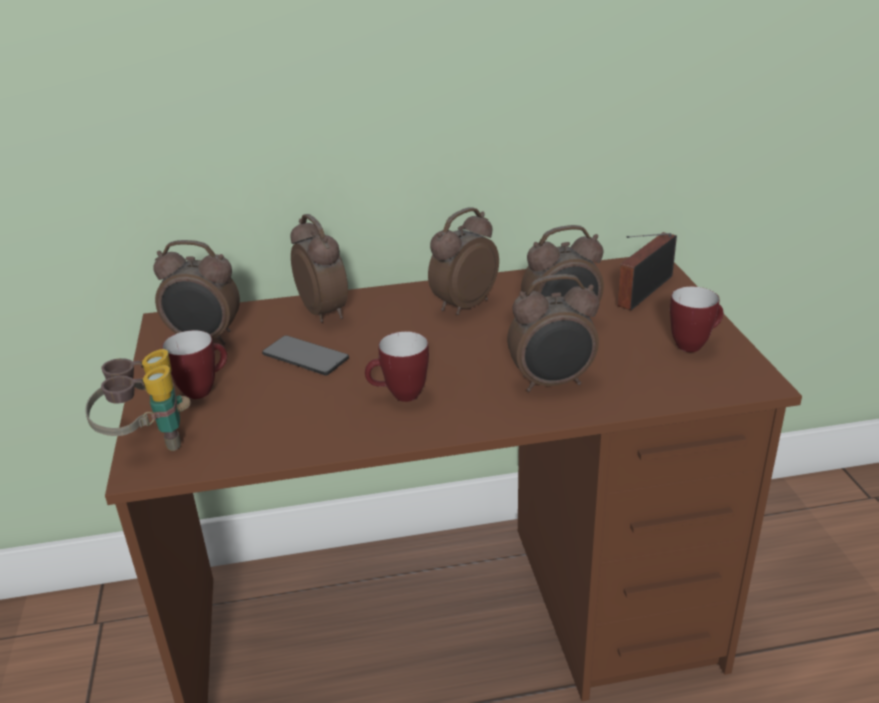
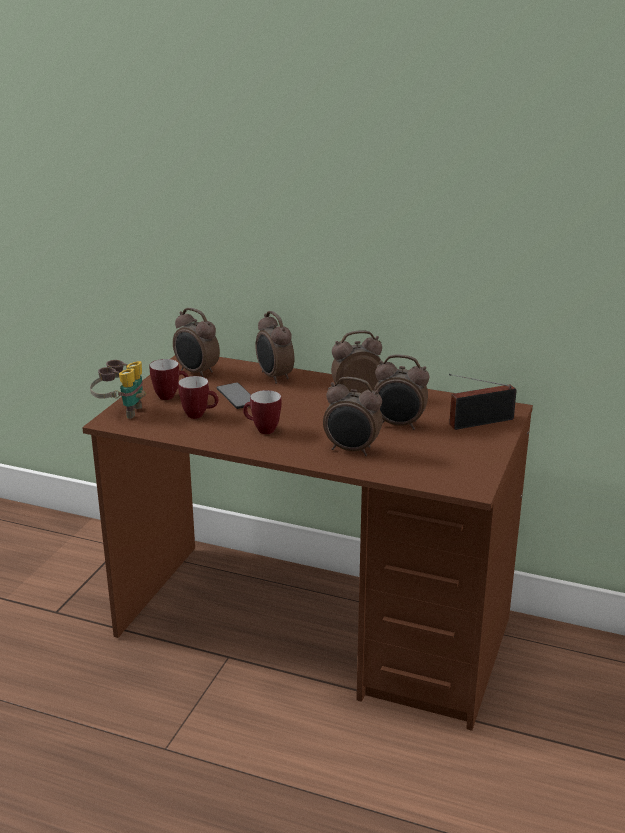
camera: 30 degrees right, 5 degrees down
(324, 312) = (274, 377): alarm clock -> alarm clock turned 150 degrees clockwise
(693, 344) = (465, 458): mug -> mug (199, 415)

